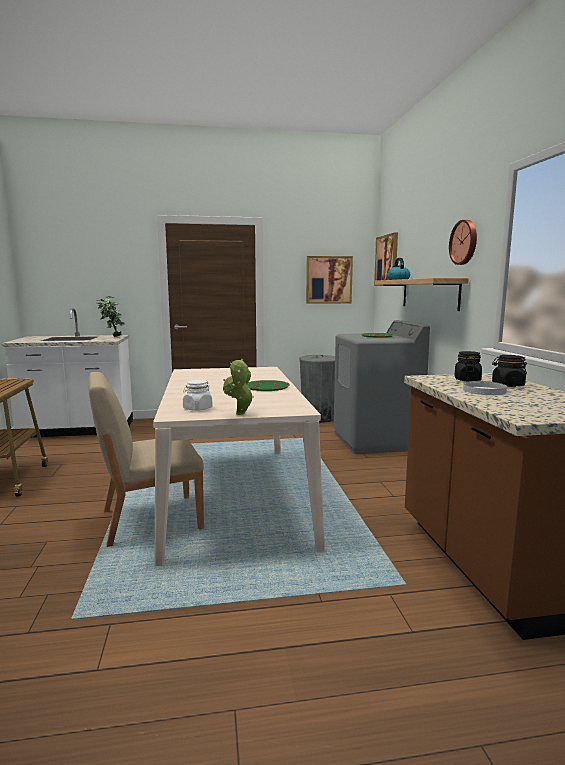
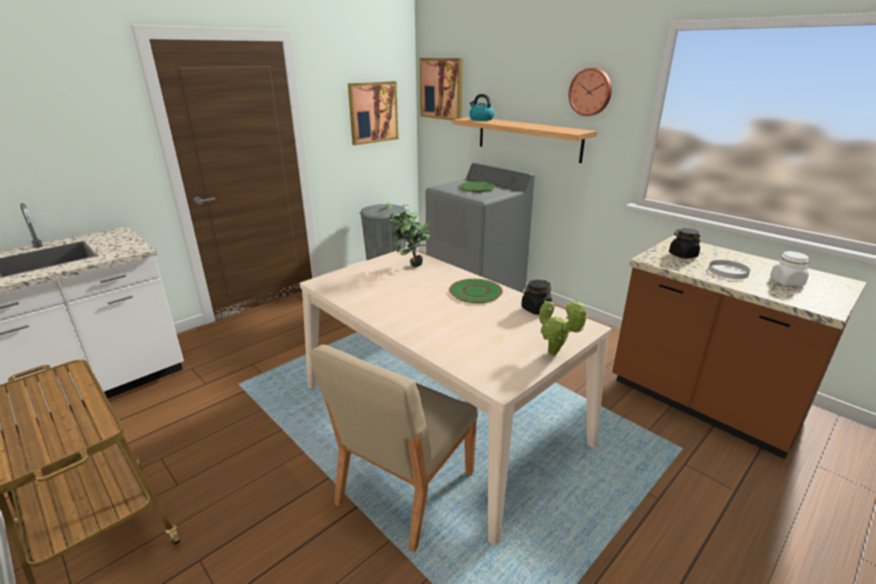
camera: 35 degrees left, 15 degrees up
(112, 337) = (114, 238): potted plant -> potted plant (409, 267)
(197, 408) = (496, 360): white jar -> white jar (786, 282)
(507, 385) = (720, 257): black jar -> black jar (536, 309)

